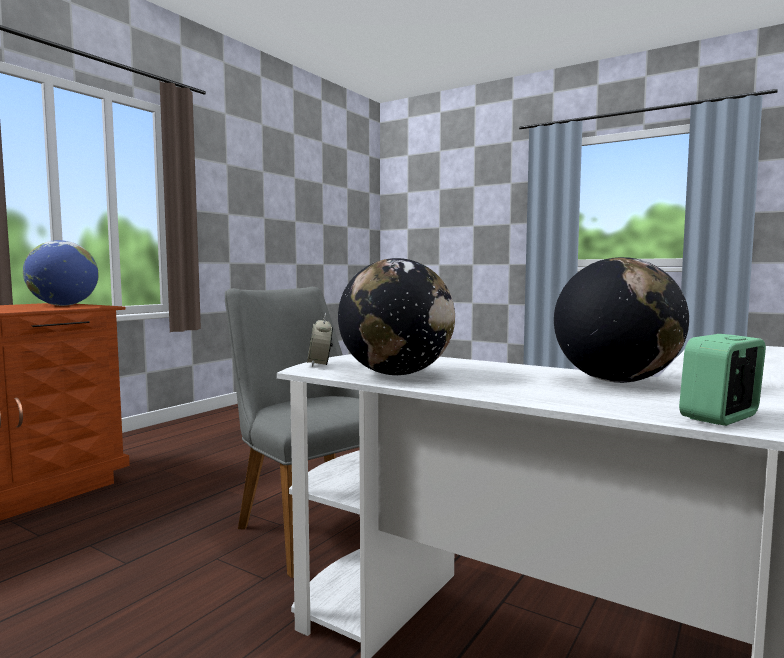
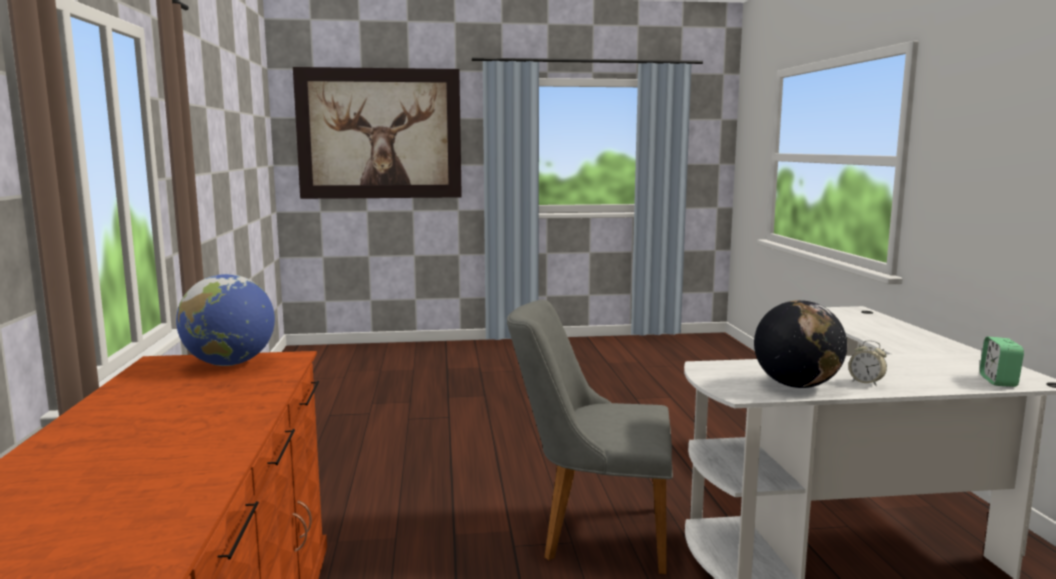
camera: 40 degrees left, 5 degrees up
(320, 364) = (723, 388): alarm clock -> alarm clock (866, 382)
(450, 201) = (379, 134): none -> picture
(616, 381) = (894, 363): globe -> none

